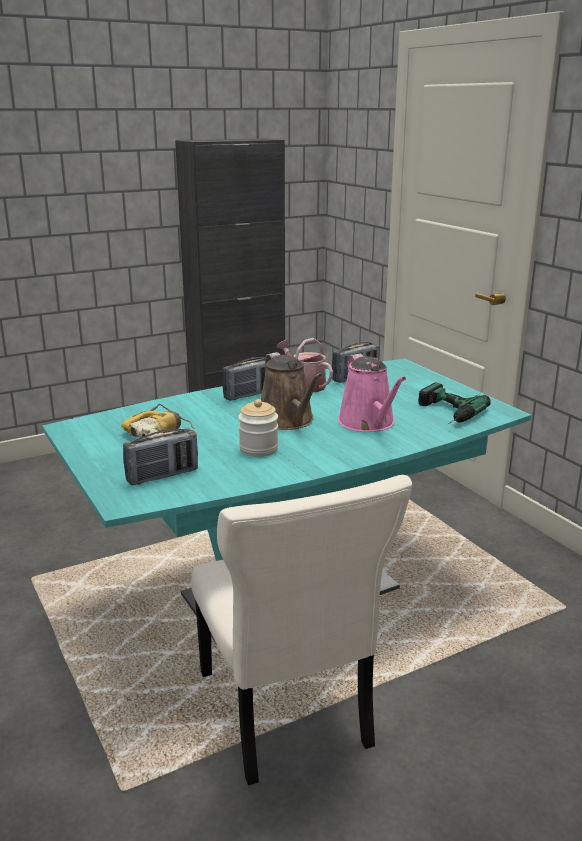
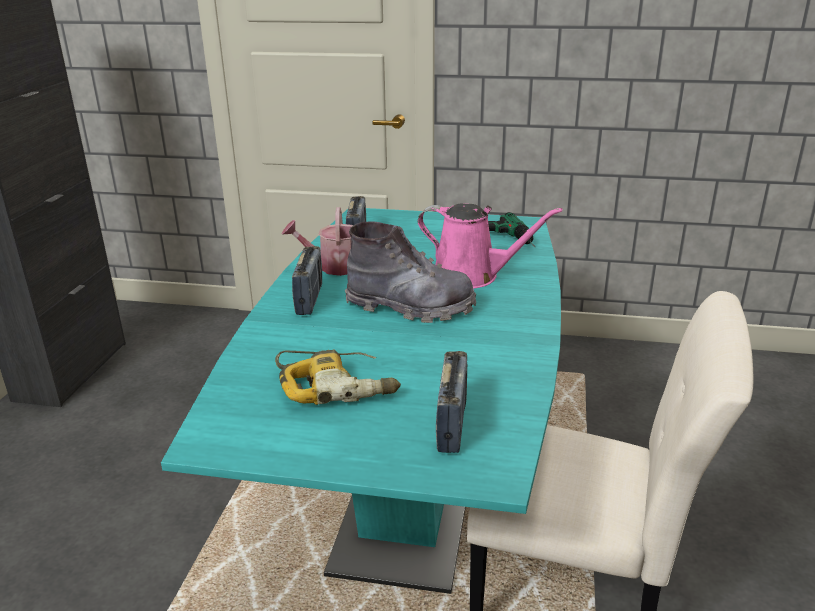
camera: 50 degrees left, 5 degrees up
(258, 449) = (456, 346): jar -> none
(288, 421) = (410, 307): brown watering can -> grey boot

